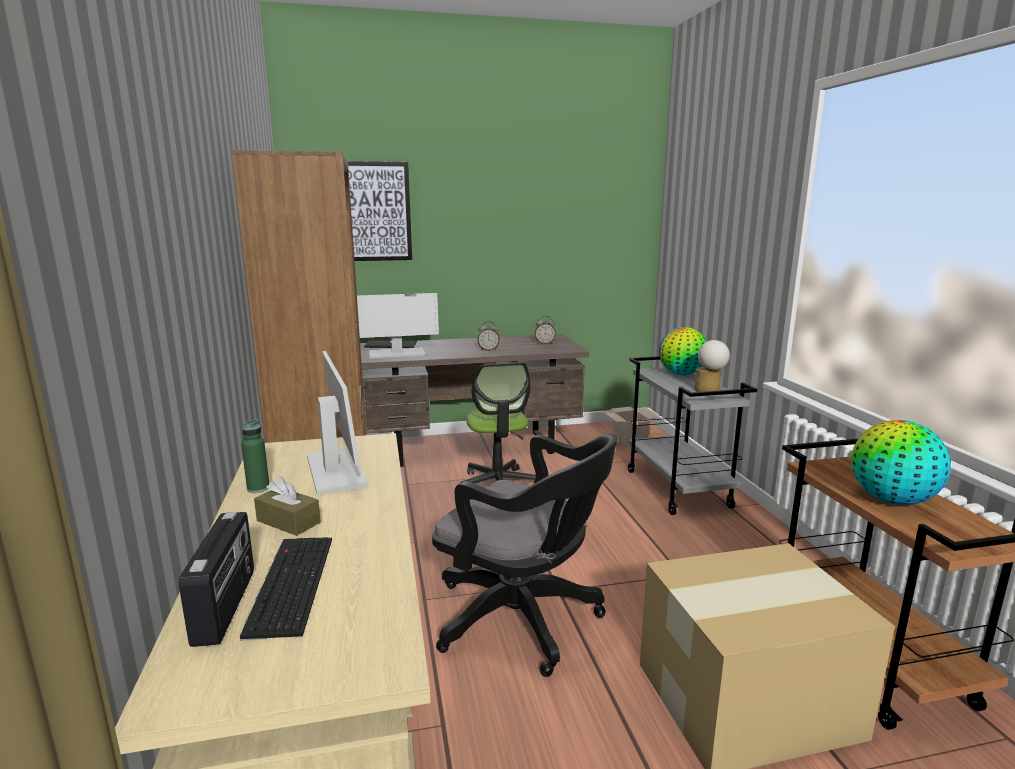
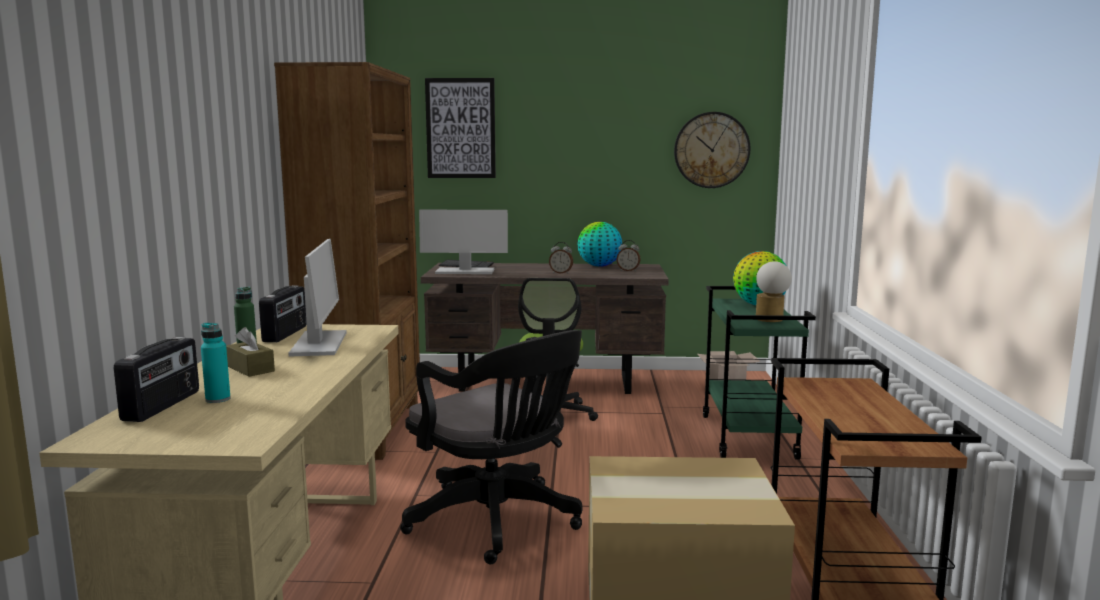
camera: 15 degrees right, 5 degrees down
(285, 459) = (286, 334): none -> radio
(289, 583) = (218, 399): keyboard -> turquoise bottle
(605, 231) = (711, 150): none -> wall clock
(678, 489) = (749, 437): grey cart -> green cart
(892, 500) = (848, 411): globe -> globe (599, 266)

